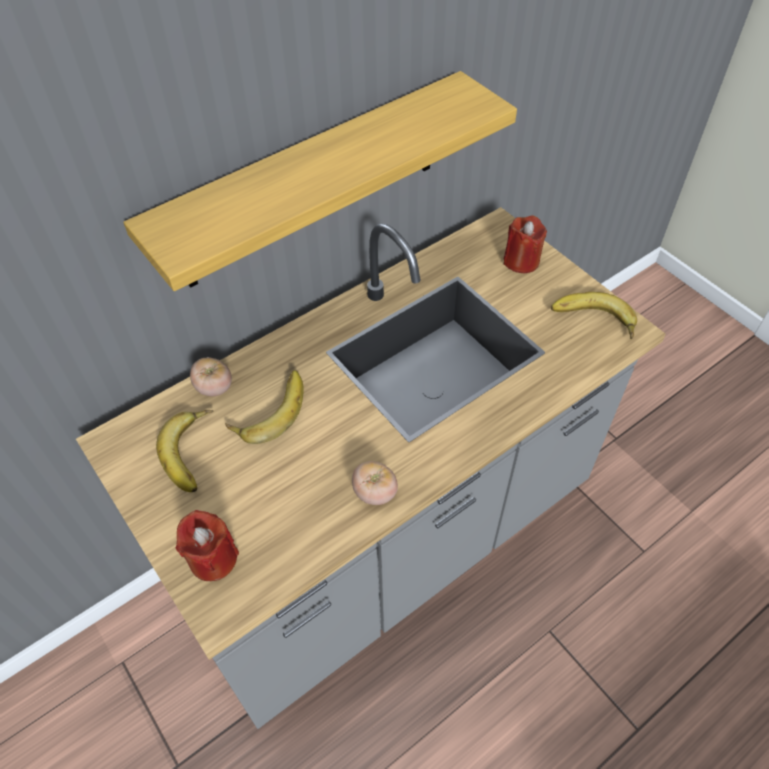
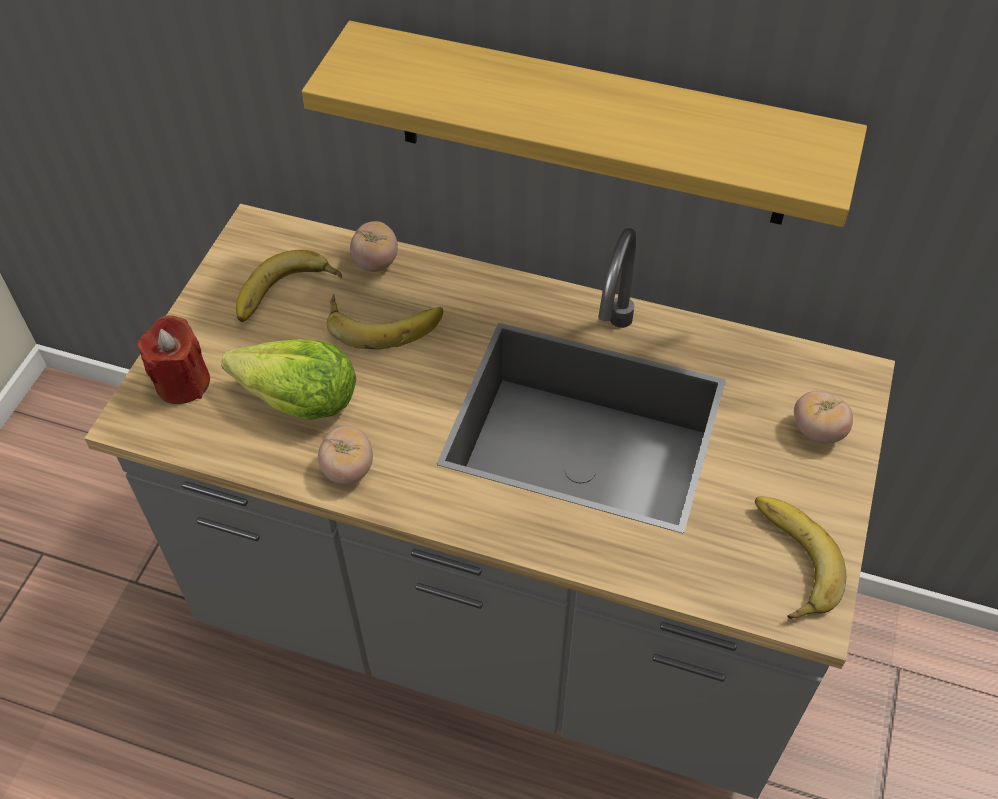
camera: 55 degrees right, 0 degrees up
(293, 493) = (298, 400): none -> lettuce
(521, 261) = (817, 431): red candle -> tomato

